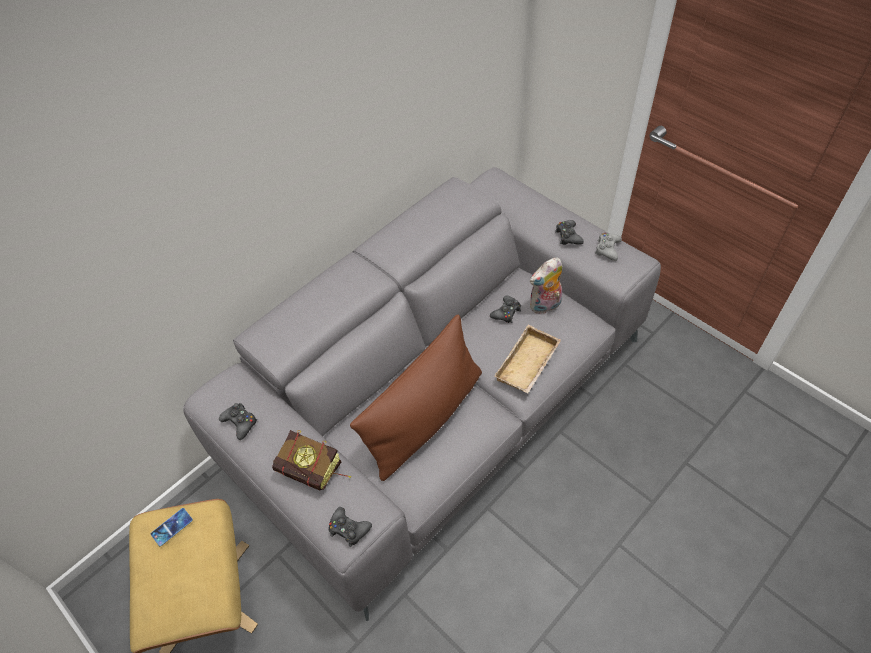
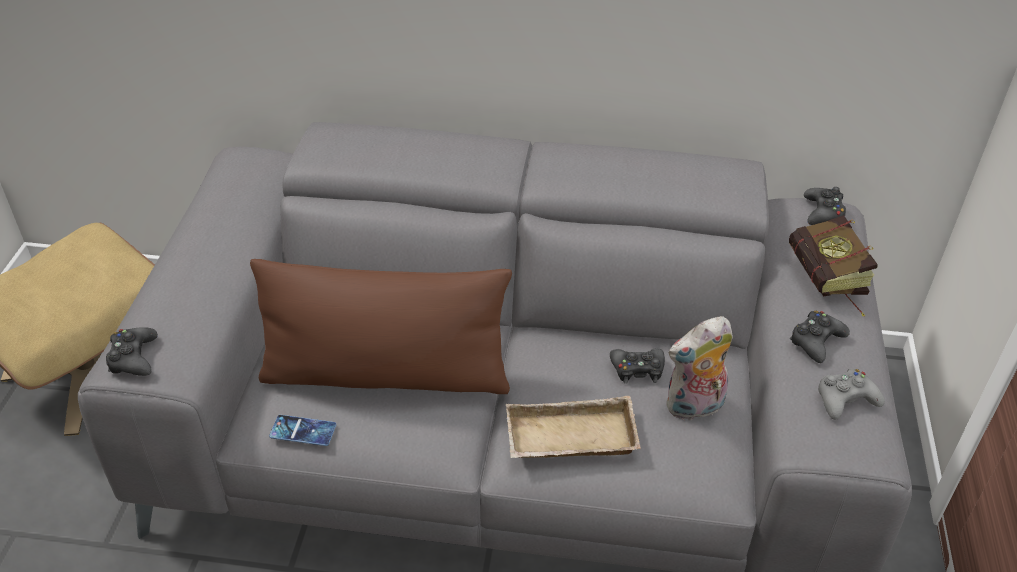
camera: 50 degrees right, 10 degrees down
(172, 527) = (96, 251): phone -> phone (303, 431)
(240, 422) = (220, 197): black game controller -> black game controller (823, 213)
(316, 472) = (195, 290): book -> book (829, 284)
(545, 306) = (694, 408): plush toy -> plush toy turned 45 degrees counterclockwise

